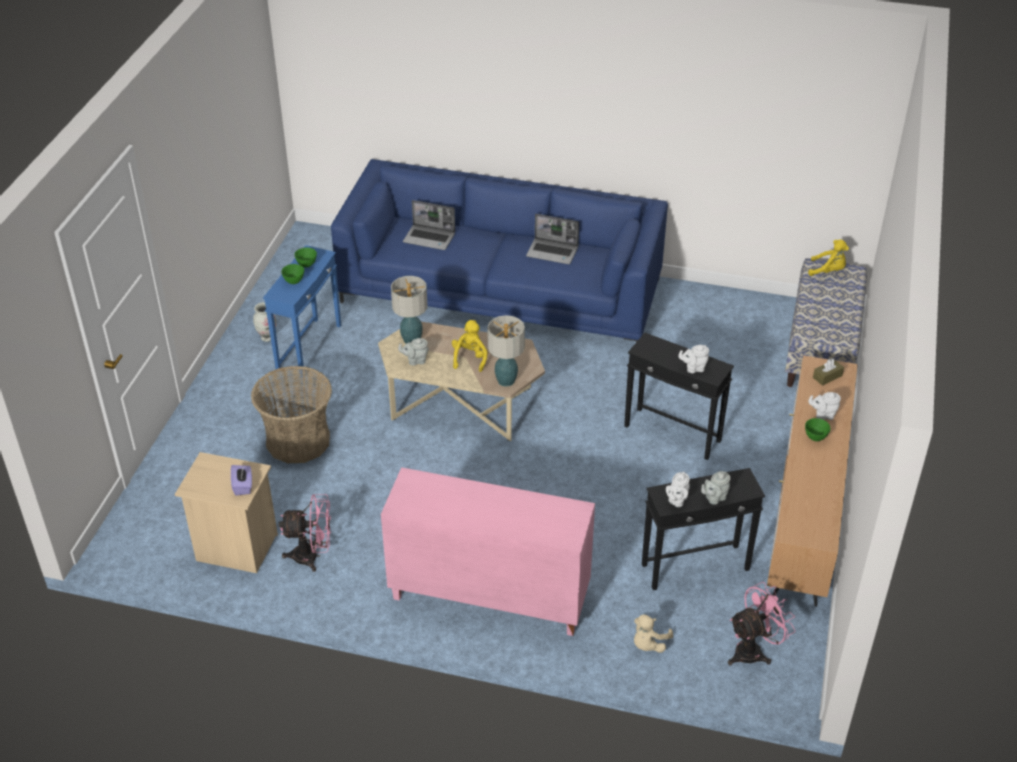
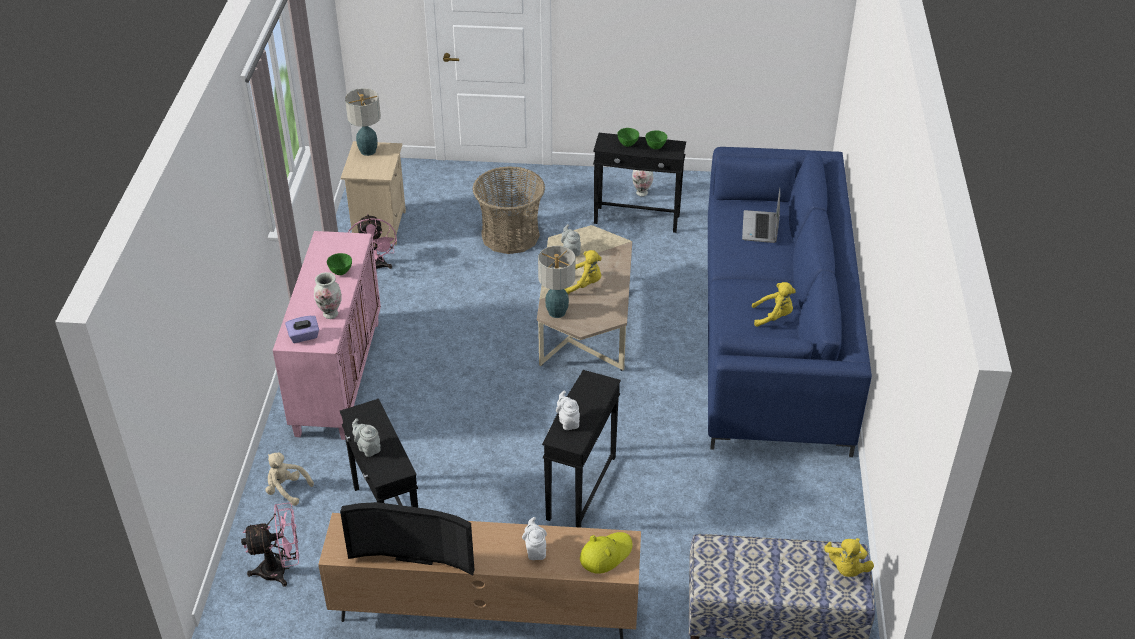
camera: 80 degrees right, 0 degrees up
(243, 486) = (365, 170): purple tissue box -> purple tissue box (304, 336)
(309, 347) = (637, 219): blue side table -> black side table
(412, 339) = (602, 244): table lamp -> table lamp (368, 151)
(532, 504) = (330, 314): none -> vase
(553, 252) = (773, 317): laptop -> yellow plush toy
(676, 500) = (362, 420): white teapot -> none
(753, 650) = (280, 570): pink fan -> pink fan turned 60 degrees counterclockwise
(815, 437) = (495, 543): green bowl -> green bowl (340, 272)
(826, 487) = (415, 553): none -> television
(827, 376) = (605, 554): brown tissue box -> yellow hat

